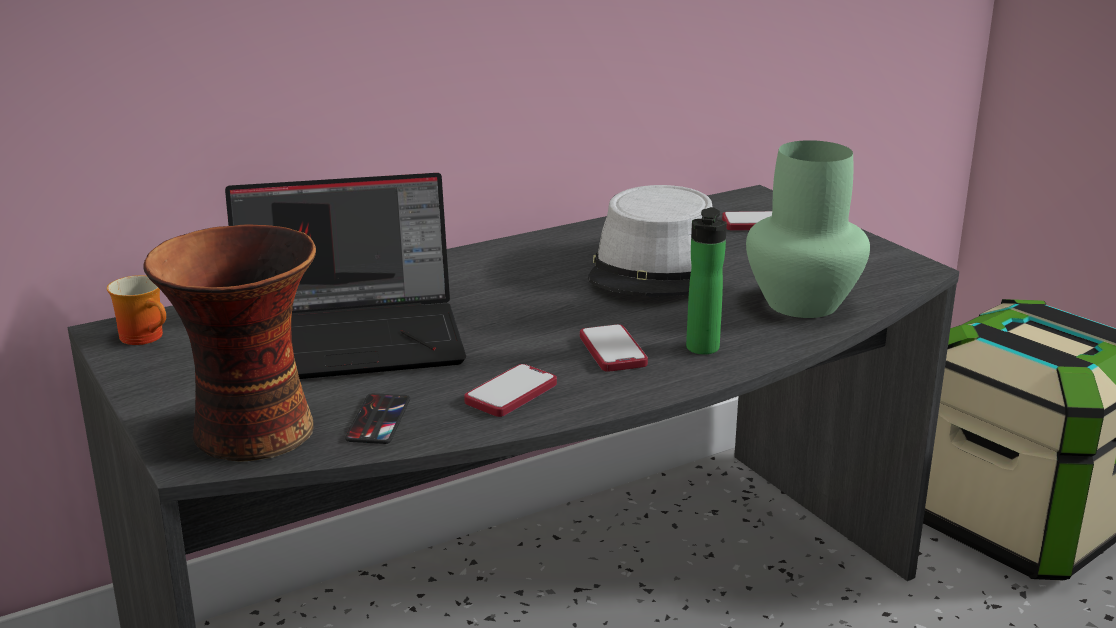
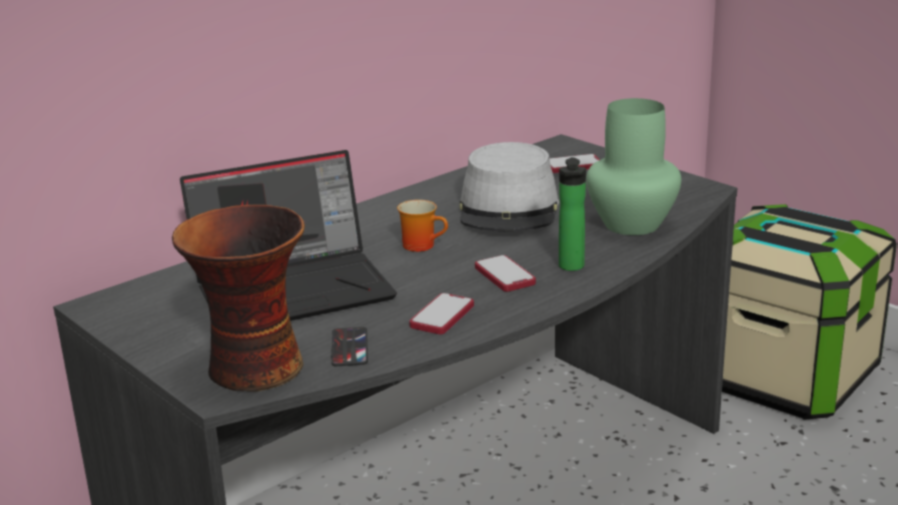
camera: 10 degrees left, 0 degrees up
(147, 336) = (126, 306): mug -> mug (423, 245)

